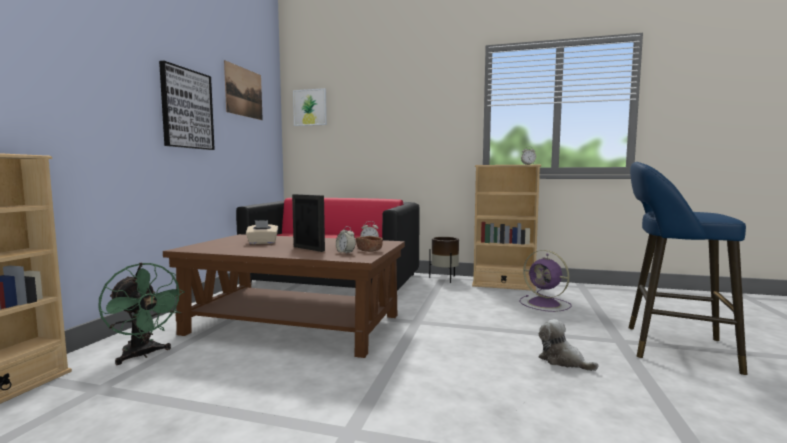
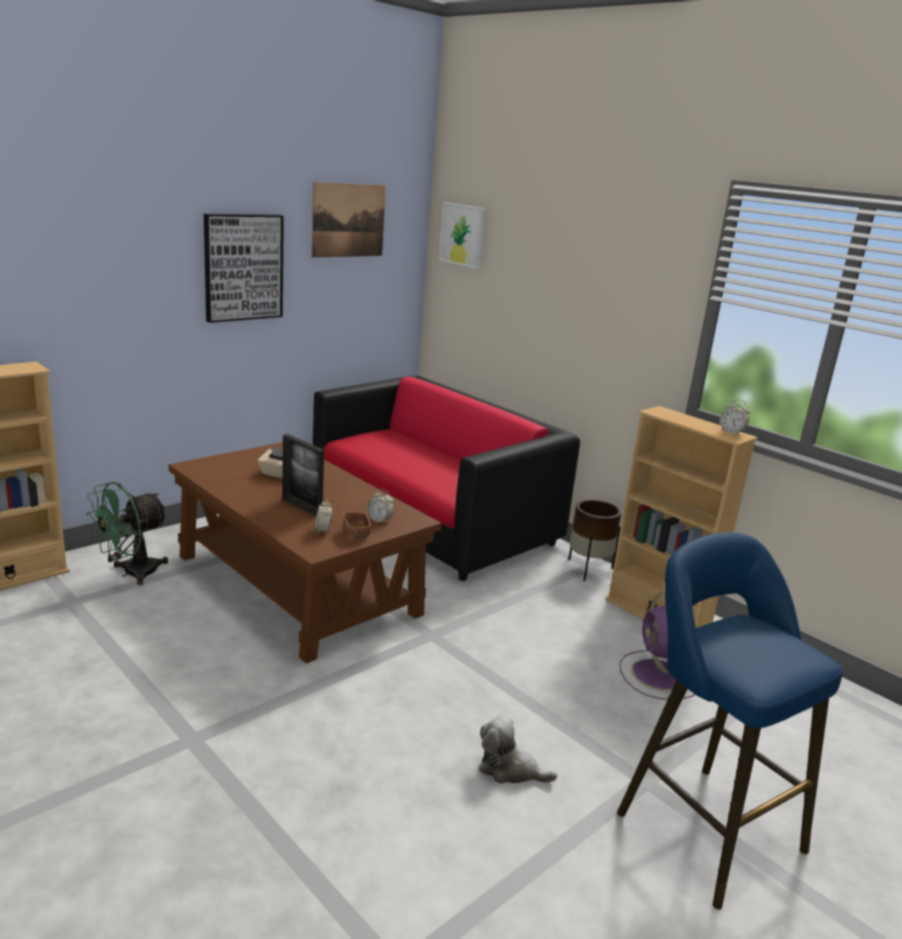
camera: 30 degrees right, 15 degrees up
(143, 355) = (131, 573): green fan -> green fan turned 60 degrees clockwise
(308, 249) = (301, 507): picture frame -> picture frame turned 150 degrees clockwise
(562, 361) = (510, 769): plush toy -> plush toy turned 60 degrees counterclockwise

